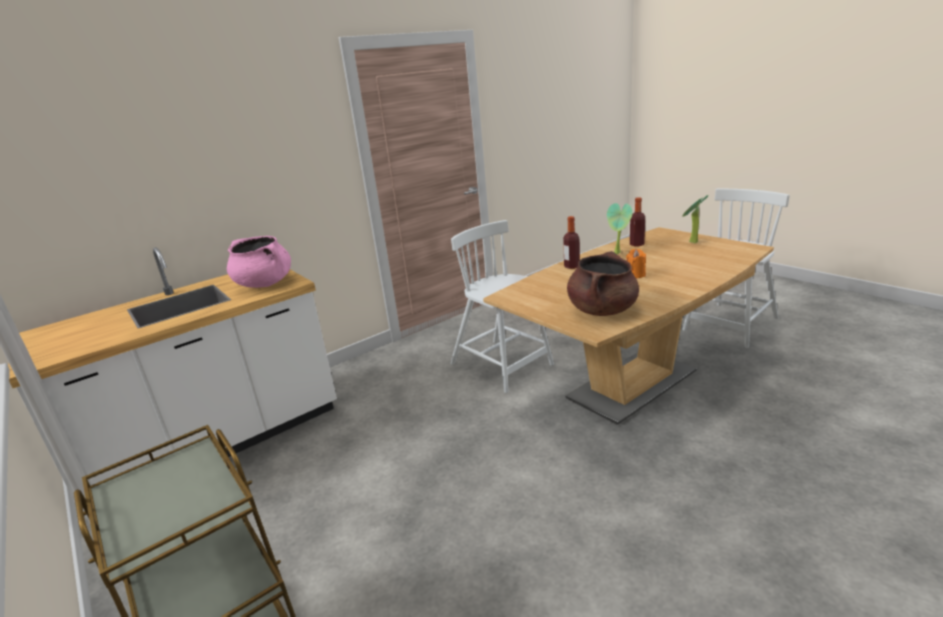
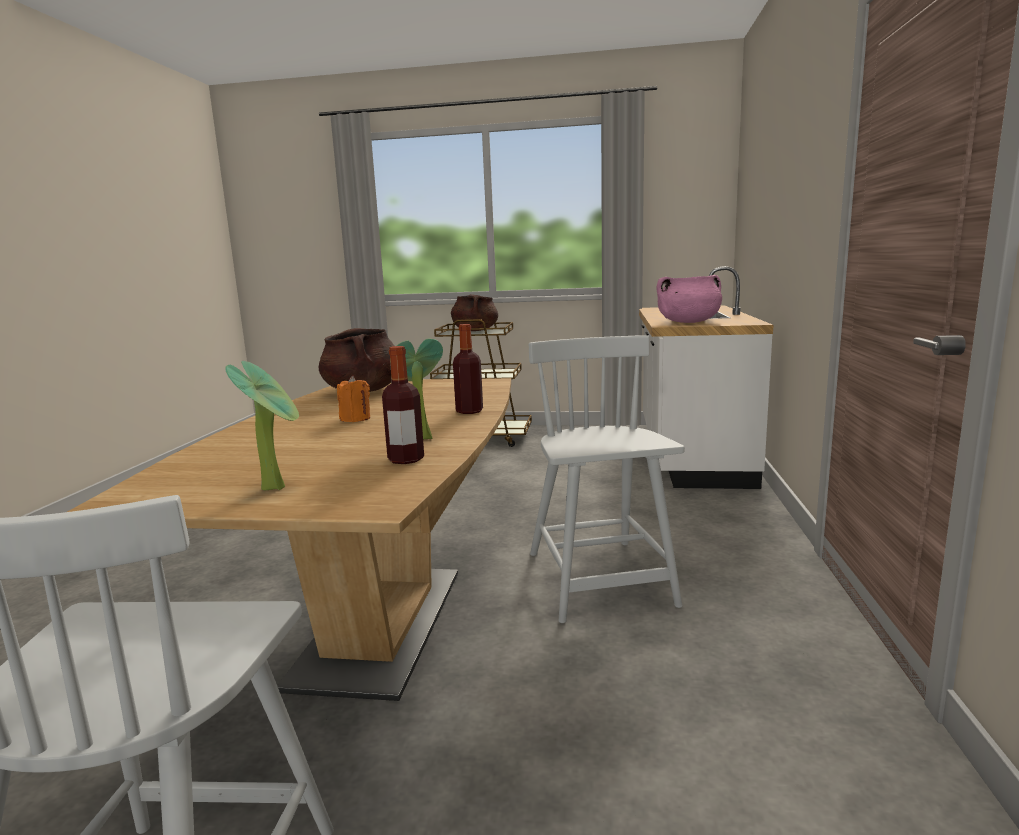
camera: 135 degrees right, 10 degrees down
(151, 506) = (475, 330): none -> brown cooking pot
(502, 365) = (600, 580): white chair -> white chair turned 105 degrees counterclockwise

